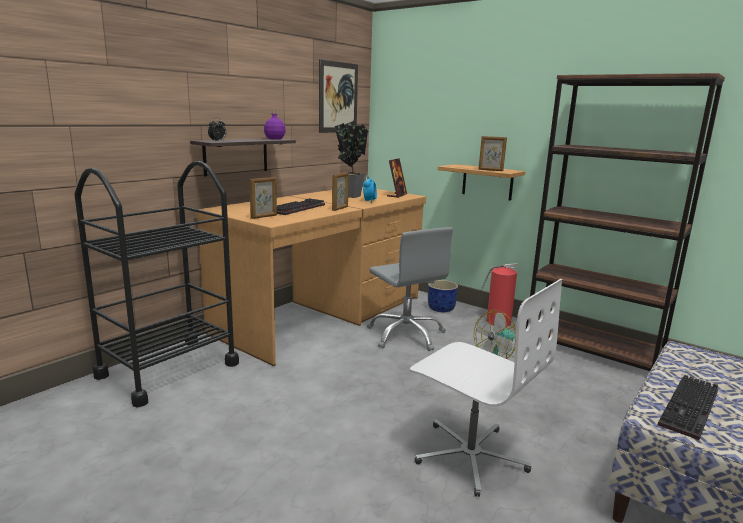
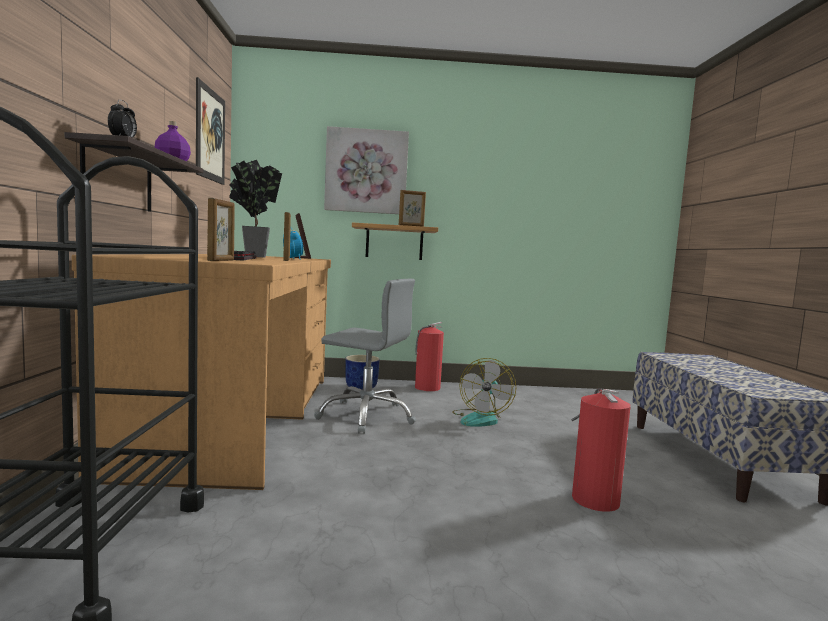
camera: 40 degrees left, 10 degrees down
(466, 114) = (366, 171): none -> picture
(470, 455) = (594, 498): white office chair -> fire extinguisher
(592, 350) = (524, 393): brown bookcase -> none
(691, 409) = (752, 382): keyboard -> none

